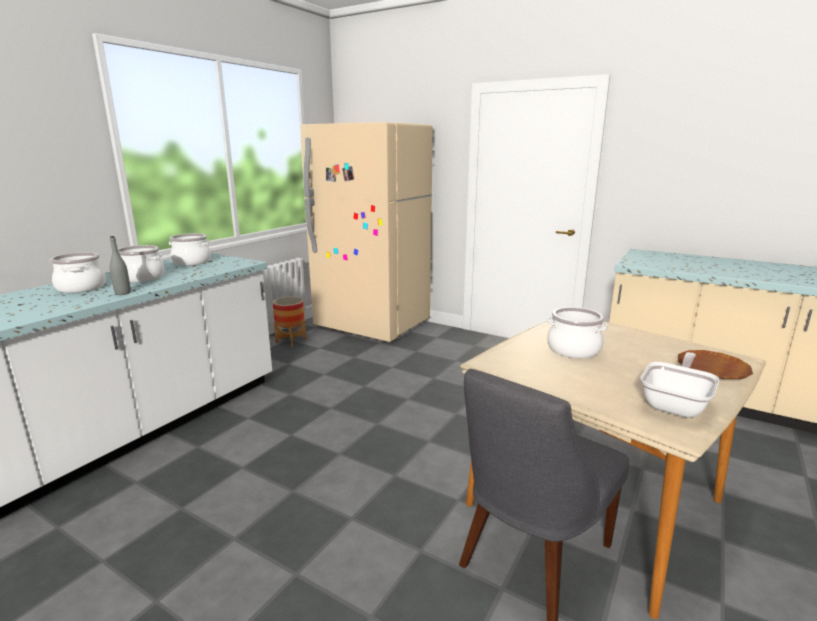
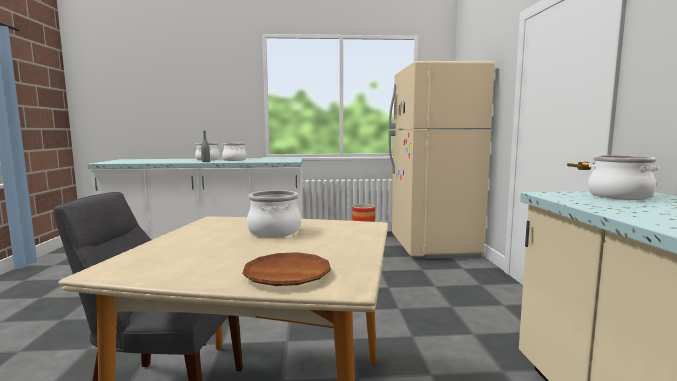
camera: 55 degrees right, 10 degrees down
(192, 262) = (276, 159): cooking pot -> cooking pot (619, 196)
(676, 404) = (166, 267): frying pan -> none

